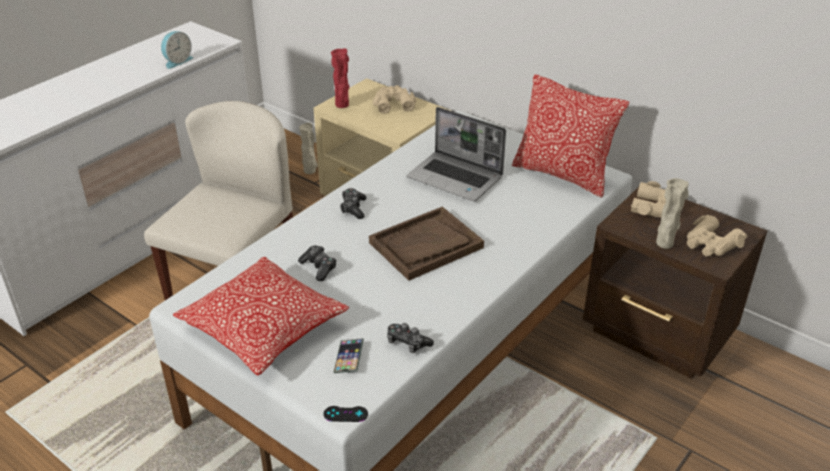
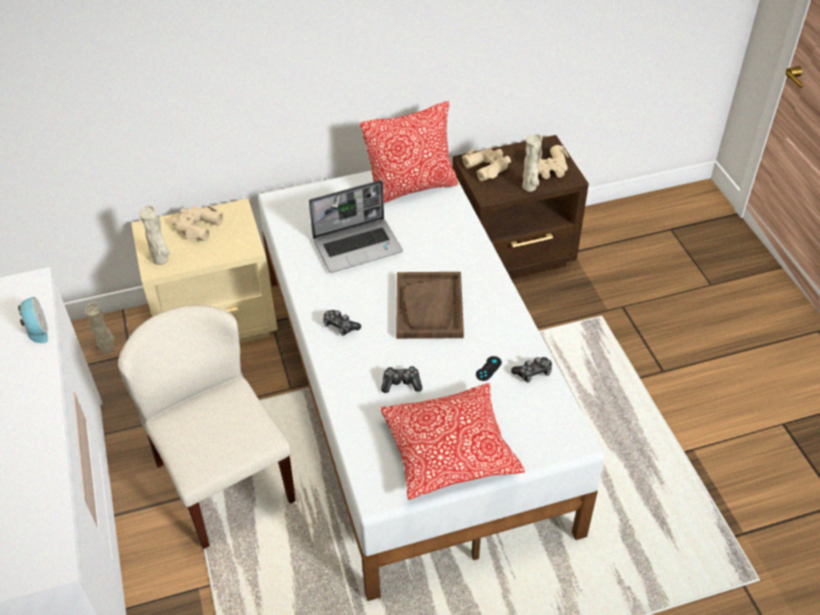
camera: 55 degrees left, 10 degrees up
(342, 105) = (161, 260): red vase -> beige vase
(345, 414) = (582, 442): black game controller -> black game controller (488, 368)
(349, 358) = (524, 414): phone -> none

